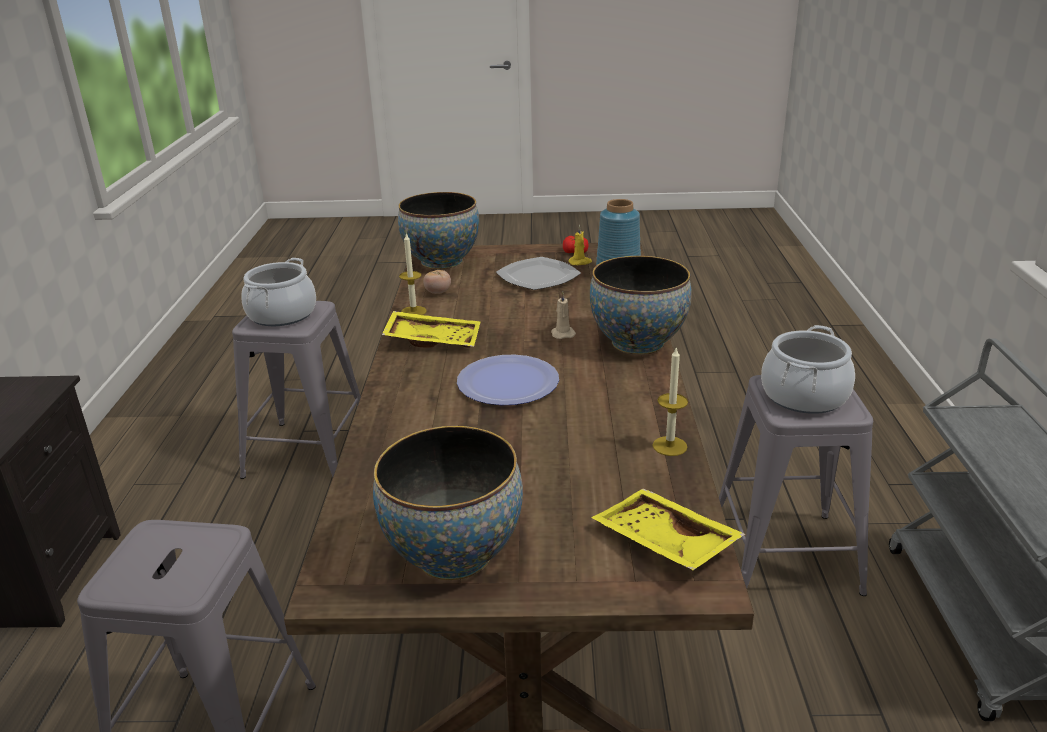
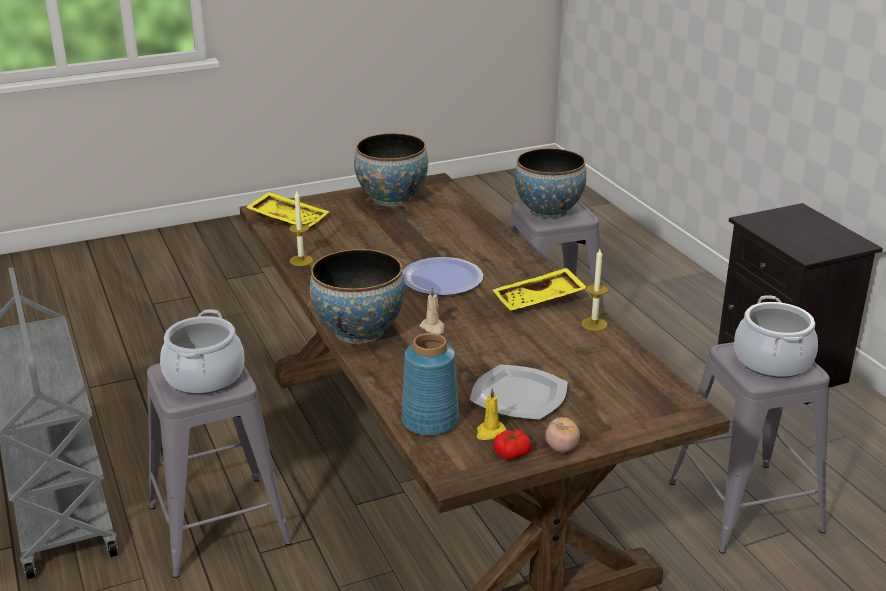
camera: 155 degrees right, 0 degrees up
(438, 292) = (601, 351): tomato -> tomato (562, 448)
(441, 262) = (656, 397): bowl -> bowl (548, 211)

